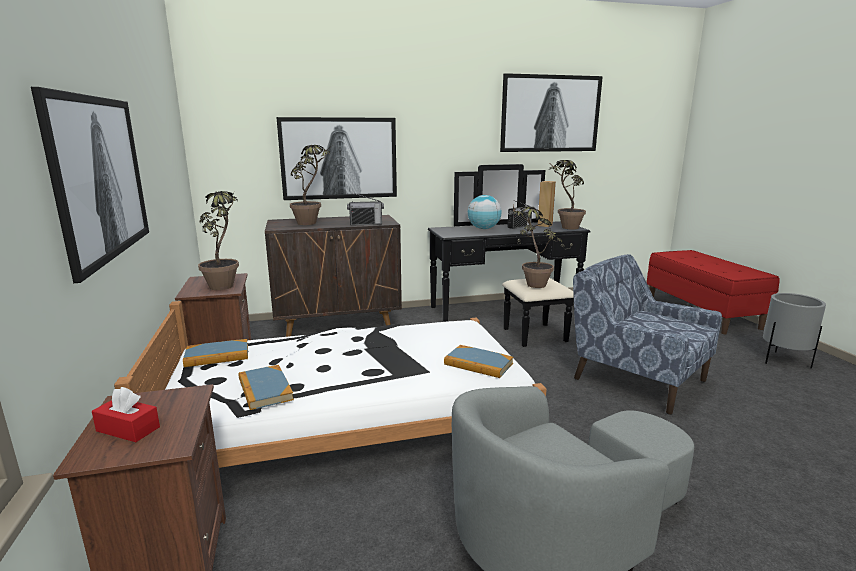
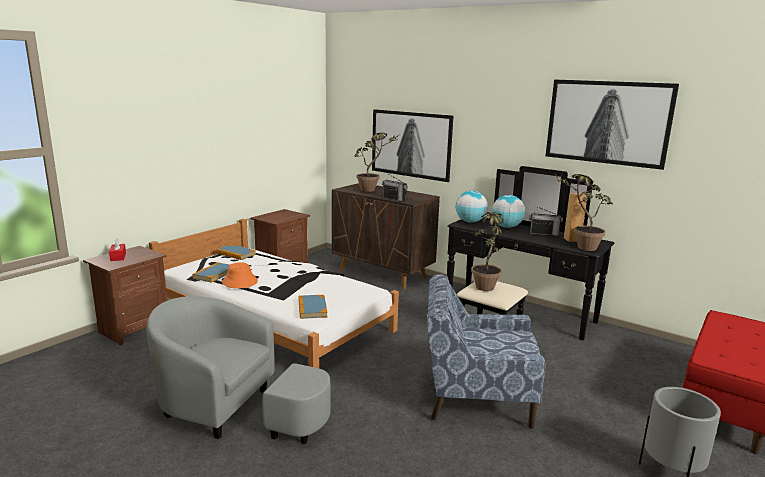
camera: 50 degrees right, 0 degrees up
(101, 177) = (179, 147): picture -> none
(226, 284) = (284, 217): potted plant -> none
(327, 381) = (239, 282): none -> orange hat
(449, 232) = (470, 222): none -> globe
(637, 379) = (476, 397): blue armchair -> blue armchair turned 90 degrees counterclockwise

